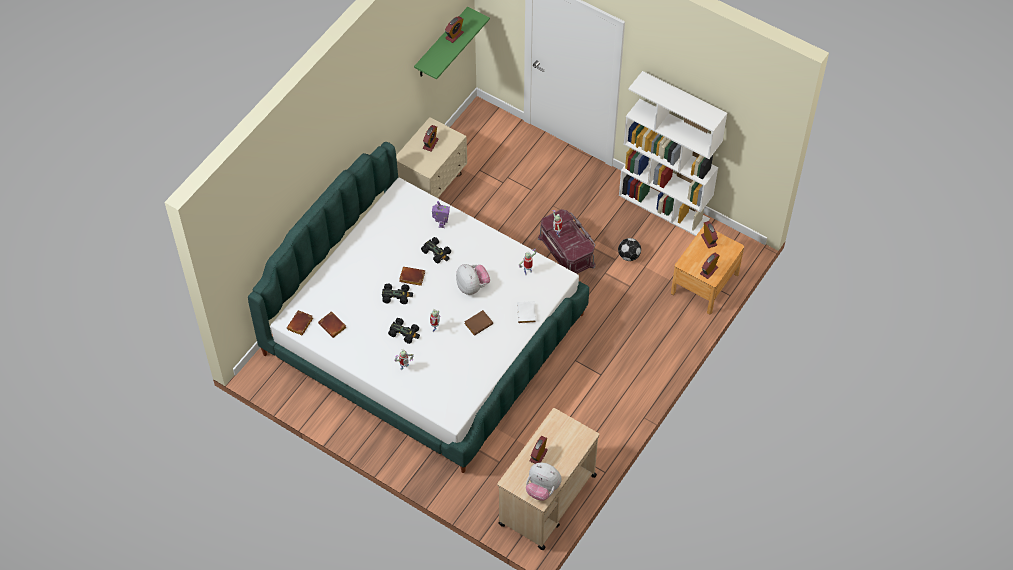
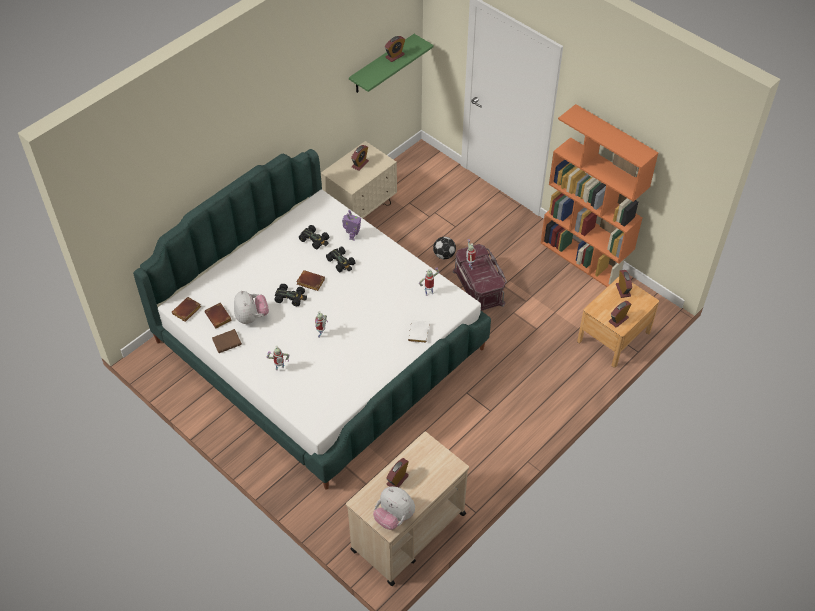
camera: 10 degrees right, 5 degrees down
(404, 332) = (289, 334): black toy car -> black toy car (314, 239)
(472, 286) = (369, 299): plush toy -> plush toy (251, 317)
(478, 323) = (367, 335): brown book -> brown book (227, 342)
(629, 255) = (540, 299): football -> football (444, 255)
(664, 207) = (584, 259): white bookcase -> orange bookcase

